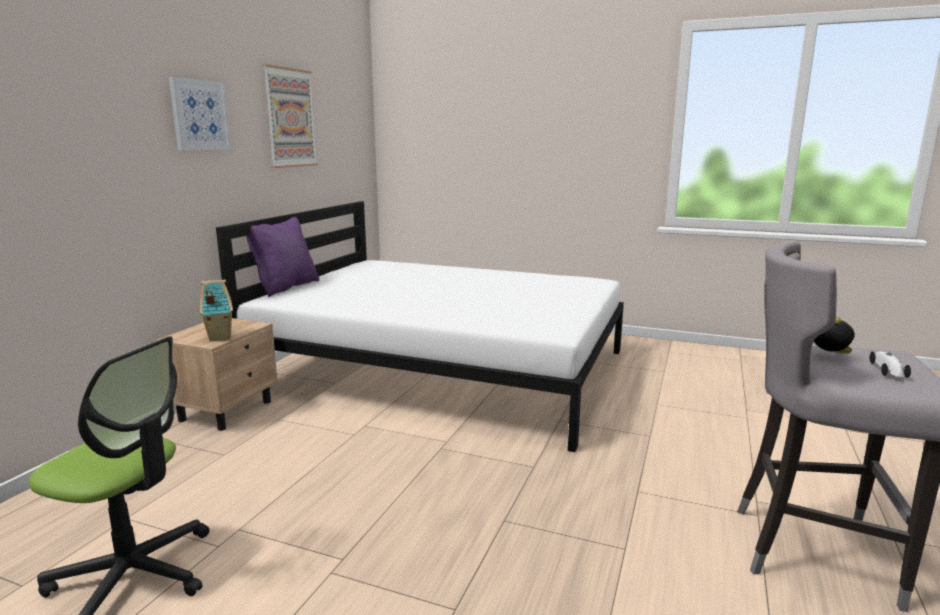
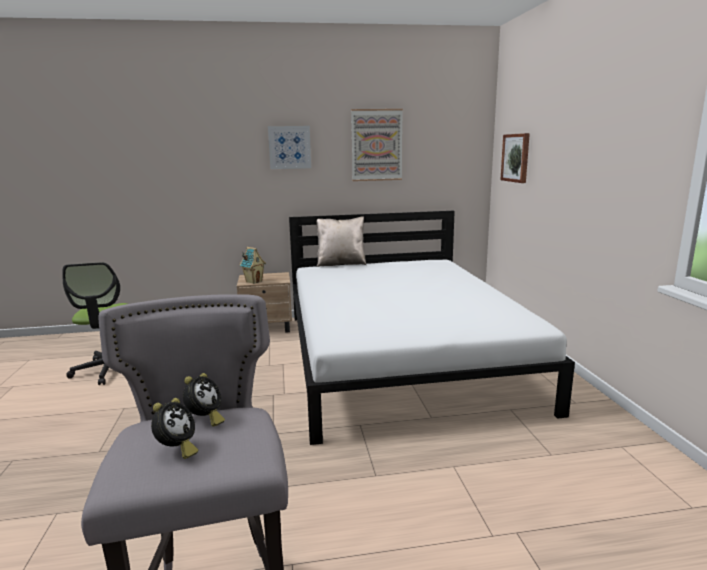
camera: 60 degrees right, 0 degrees up
(285, 287) = (341, 264): purple pillow -> beige pillow
(429, 137) = (516, 158): none -> picture
(886, 369) = (177, 450): toy car -> alarm clock

